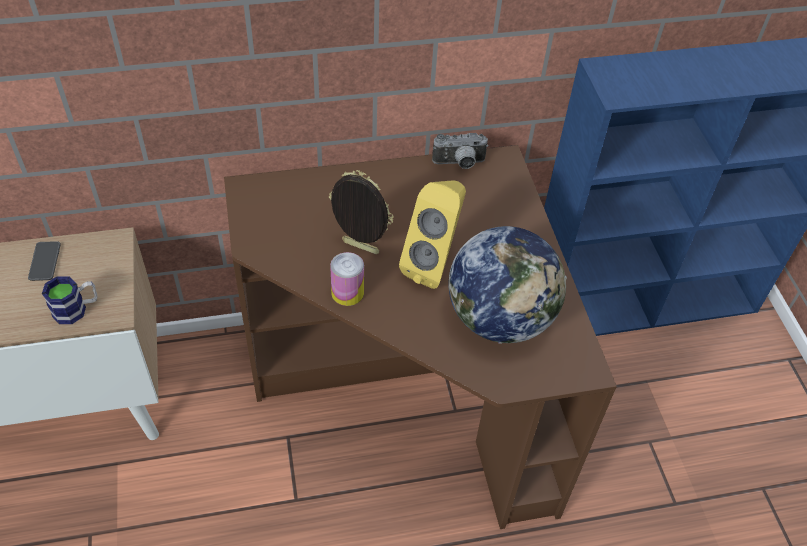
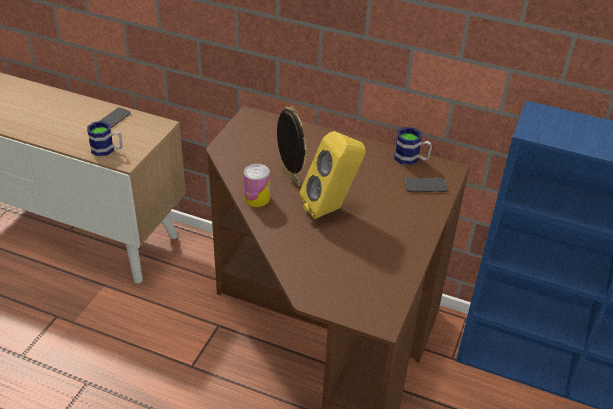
camera: 35 degrees right, 10 degrees down
(459, 164) = (411, 159): camera -> mug
(499, 190) = (425, 185): none -> phone
(500, 318) = (347, 260): globe -> none

